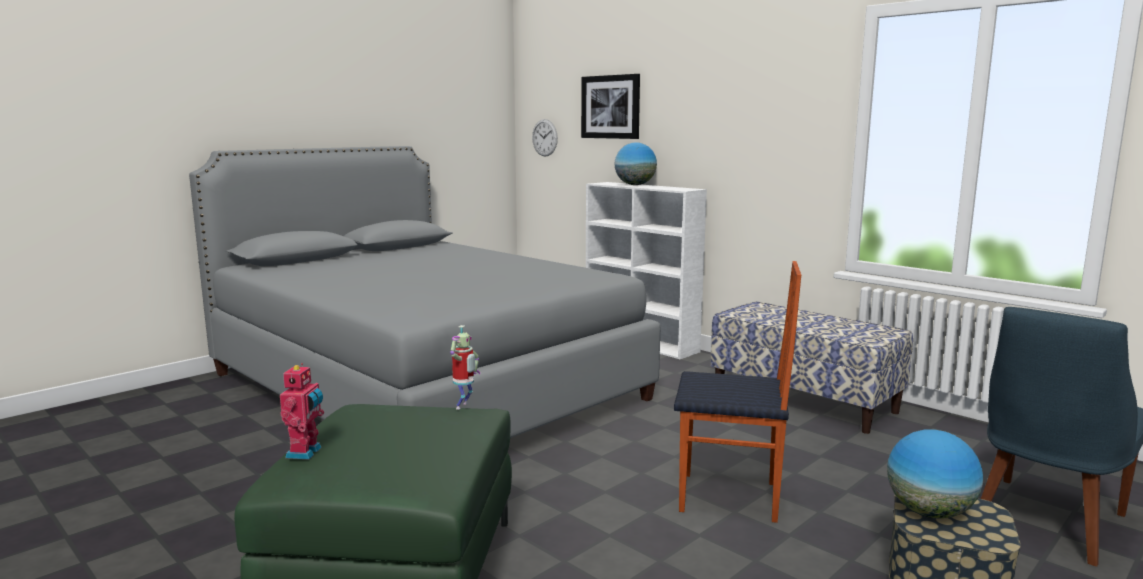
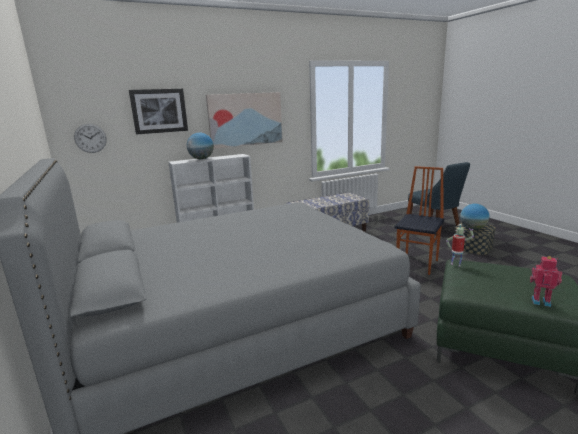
camera: 70 degrees left, 5 degrees up
(722, 128) = (245, 119): none -> picture

